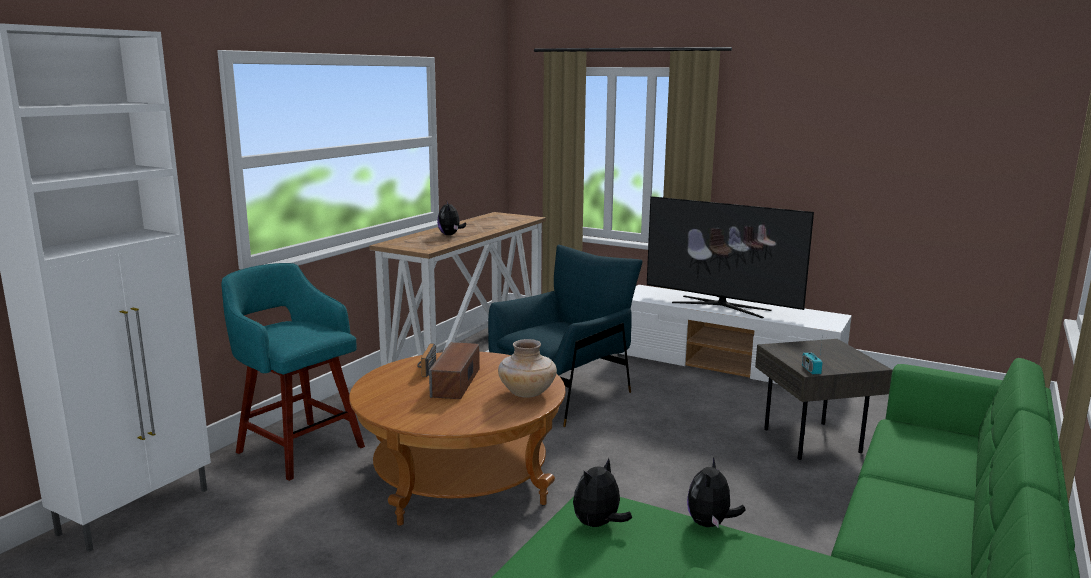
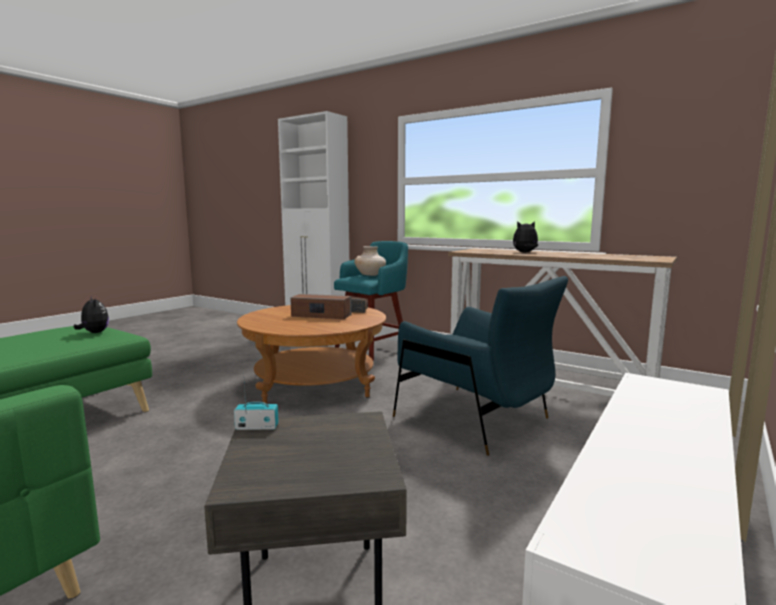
camera: 95 degrees right, 5 degrees down
(527, 393) = (289, 327): beige vase -> beige vase (370, 275)
(710, 524) = (49, 353): plush toy -> none
(720, 306) = (644, 435): television -> none

